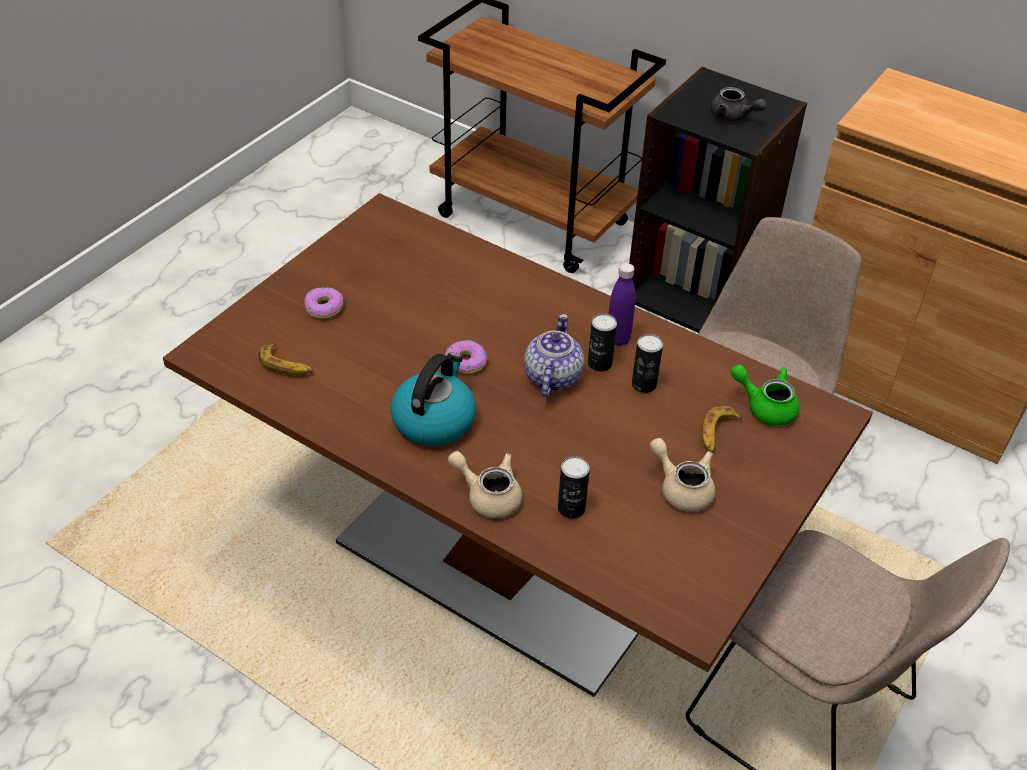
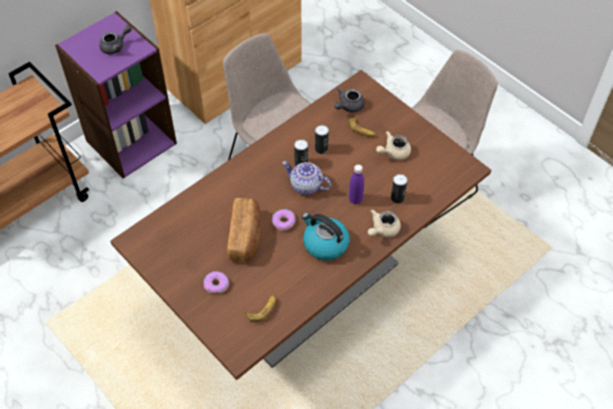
camera: 75 degrees left, 10 degrees up
(422, 323) = (245, 236): none -> bread
(618, 339) = (285, 151): purple bottle -> purple bottle (355, 199)
(696, 292) = (130, 141): black bookcase -> purple bookcase
(765, 406) = (348, 106): green teapot -> grey teapot

